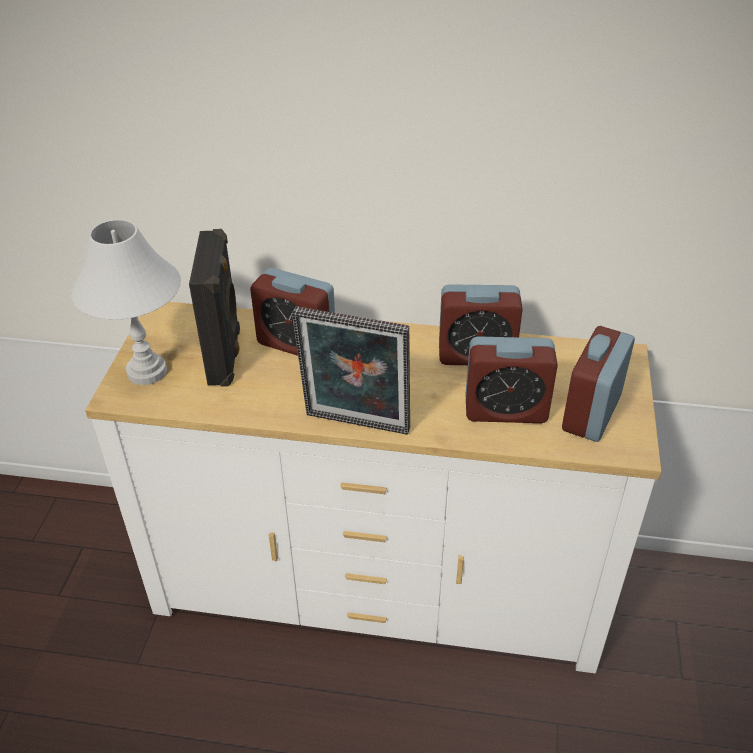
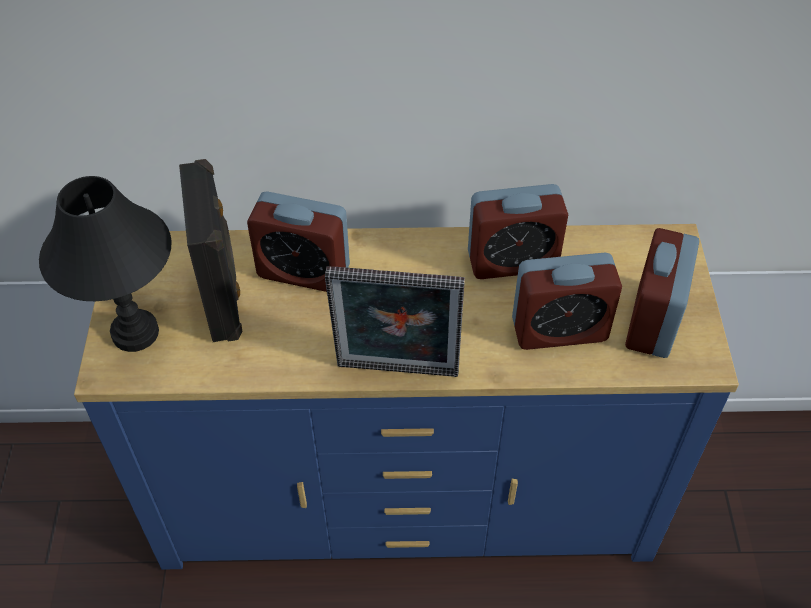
camera: 10 degrees left, 10 degrees up
(147, 372) = (136, 333): white table lamp -> black table lamp
(379, 582) = (406, 492): white dresser -> blue dresser

